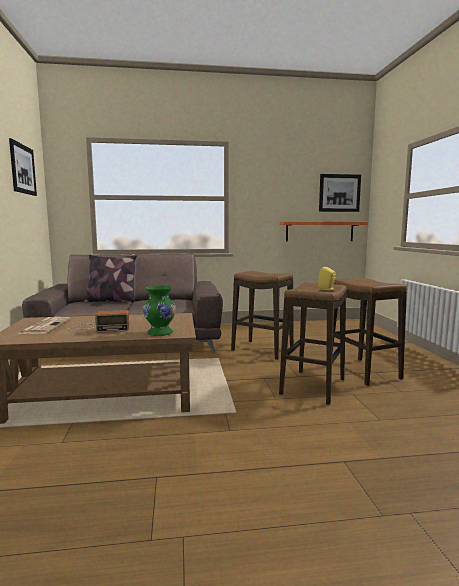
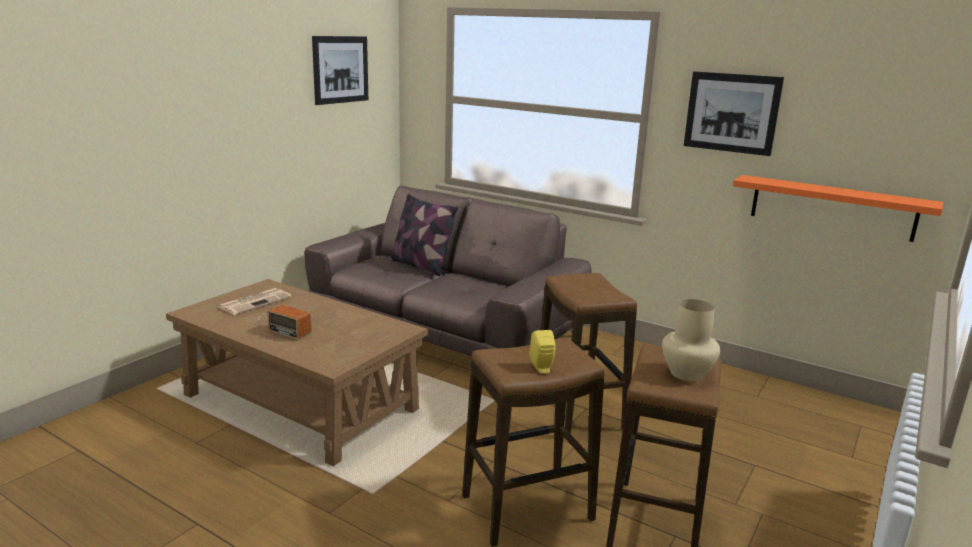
camera: 40 degrees right, 10 degrees up
(160, 333) = (318, 356): green vase -> none
(339, 193) = (897, 129): picture -> picture (731, 113)
(371, 281) = (686, 373): none -> beige vase

